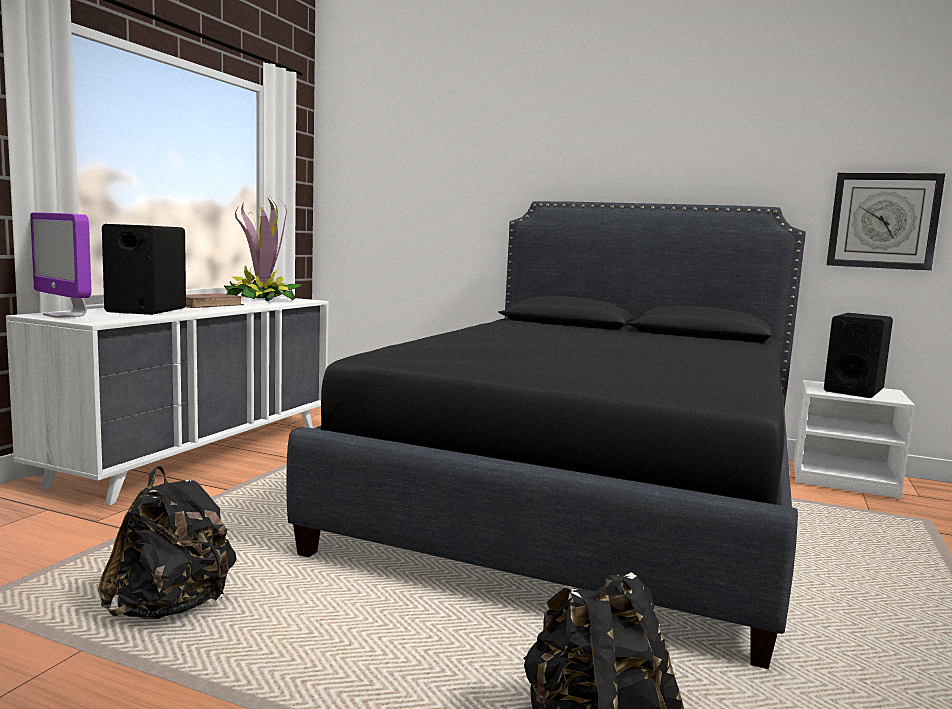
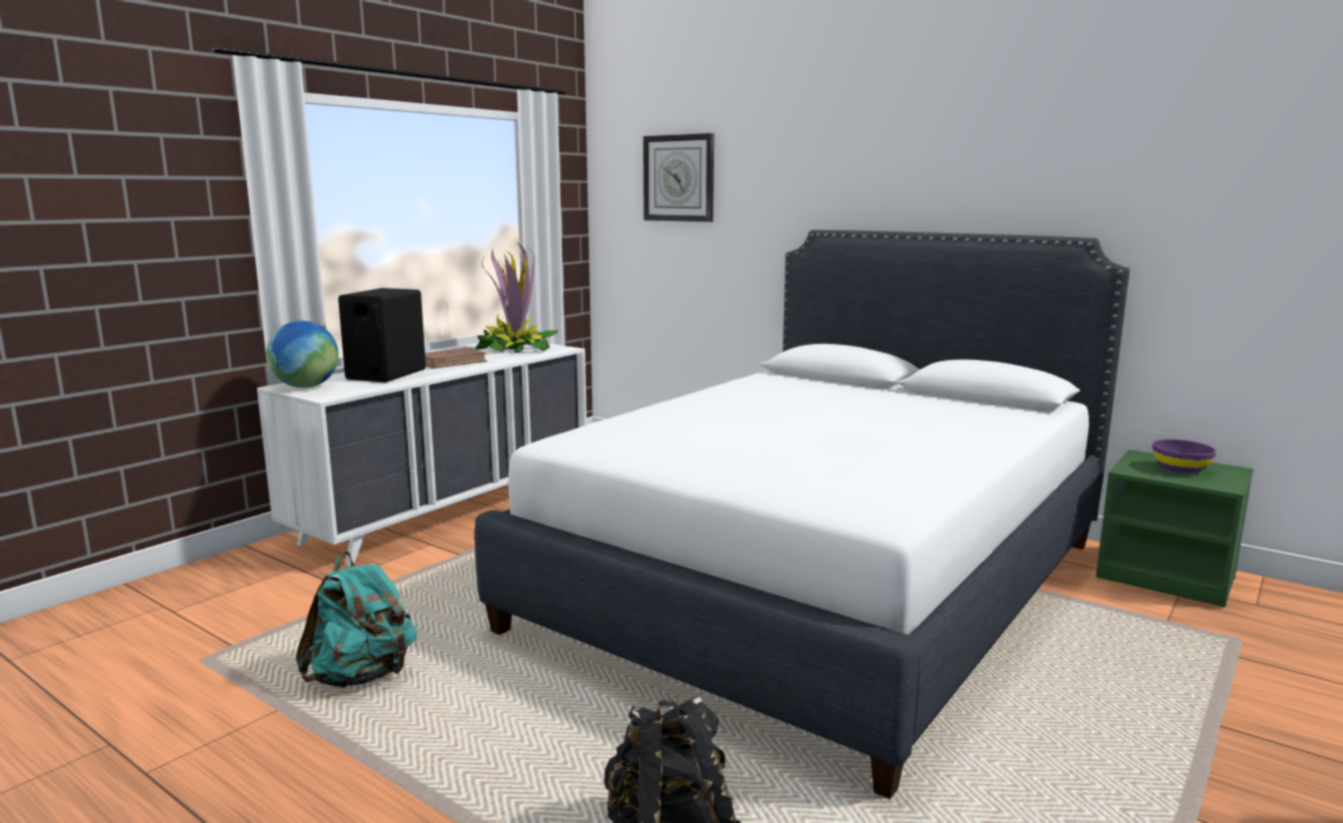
camera: 15 degrees right, 5 degrees up
(65, 315) = (306, 387): monitor -> globe
(171, 608) = (362, 676): black backpack -> turquoise backpack
(587, 498) = (822, 583): black bed -> white bed
(844, 479) = (1167, 576): white nightstand -> green nightstand
(853, 390) = (1180, 469): black speaker -> purple bowl
(883, 221) = (1236, 253): wall clock -> wall clock (679, 178)

